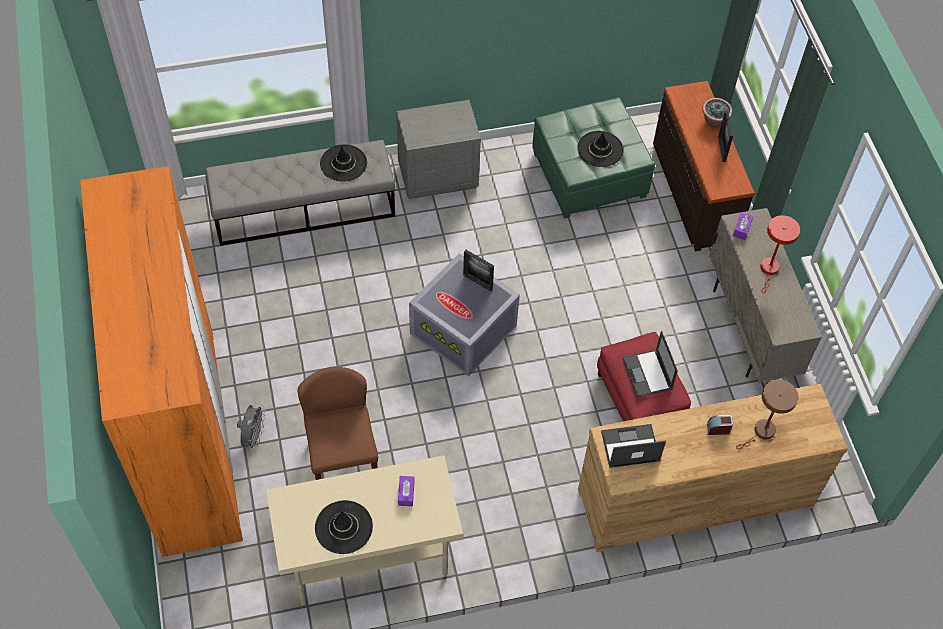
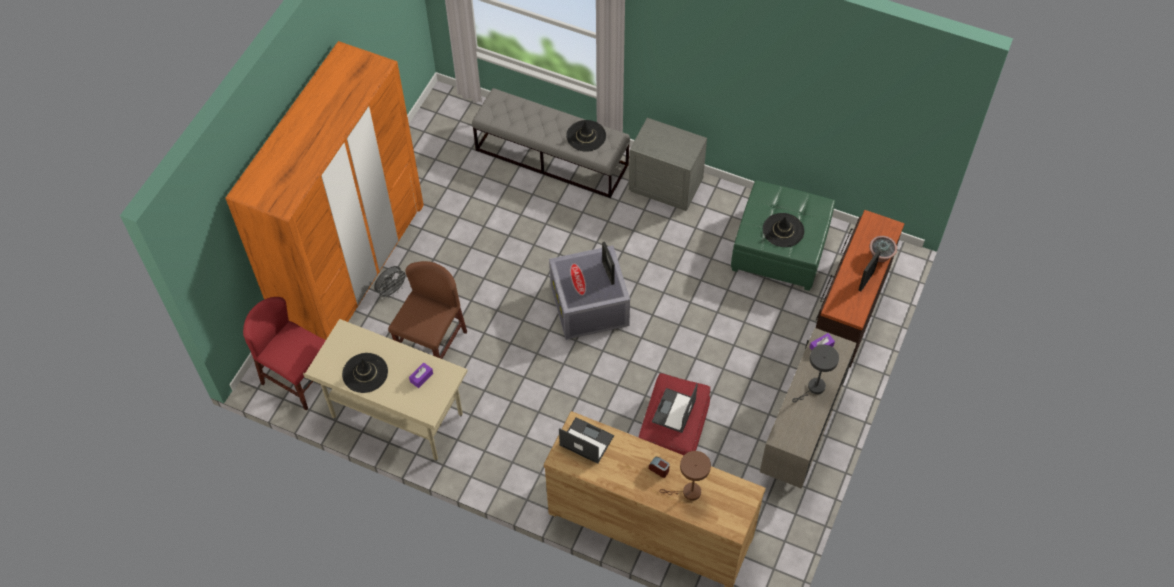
camera: 40 degrees right, 0 degrees up
(230, 589) = (299, 379): none -> red chair
(769, 270) = (814, 388): red table lamp -> grey table lamp

